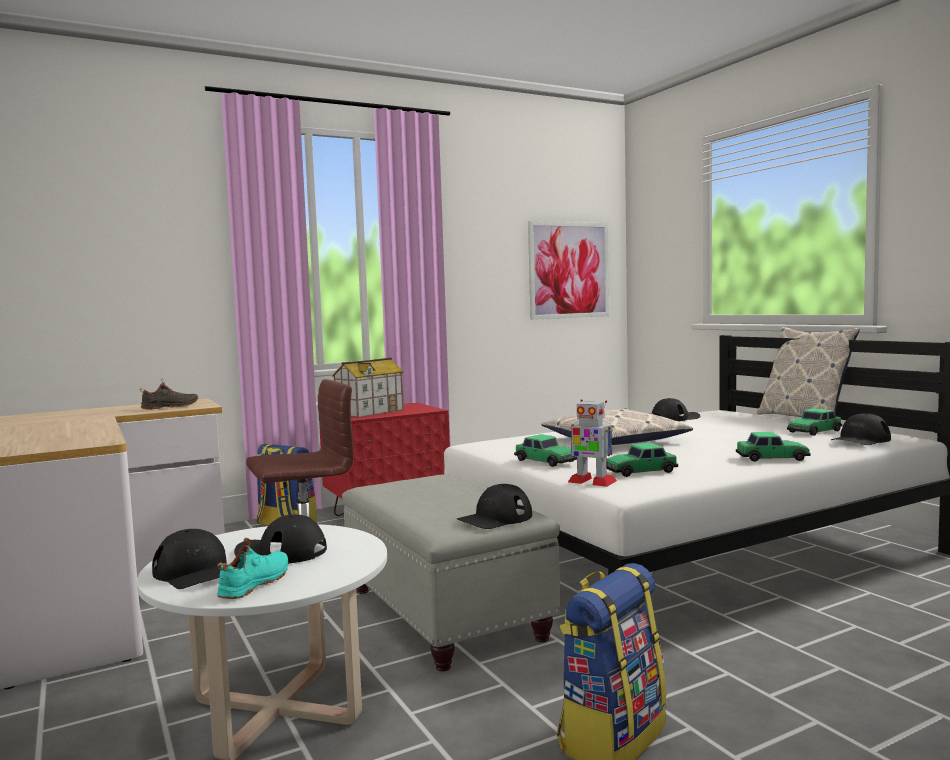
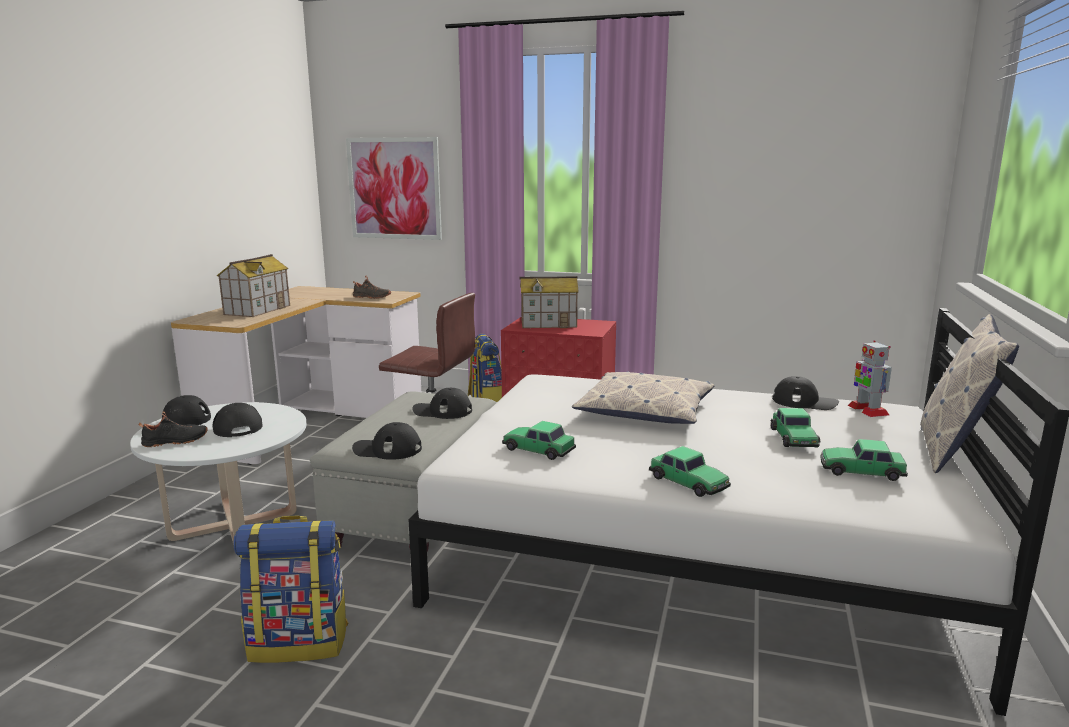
camera: 45 degrees right, 10 degrees up
(60, 433) = (257, 310): none -> toy house
(256, 584) = (175, 442): turquoise shoe -> black shoe
(546, 461) = (517, 413): toy car -> toy car (793, 438)
(569, 270) = (847, 190): picture -> picture (394, 188)
(591, 481) = (475, 444): toy robot -> toy robot (867, 410)
(860, 440) = (865, 501): black cap -> black cap (442, 411)

